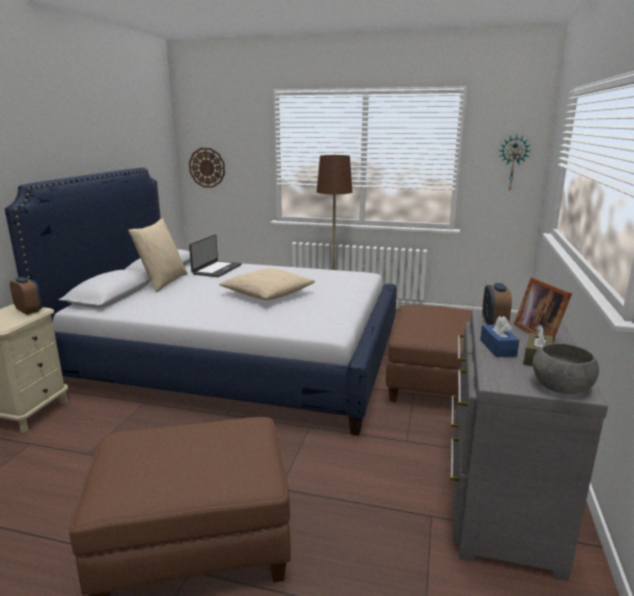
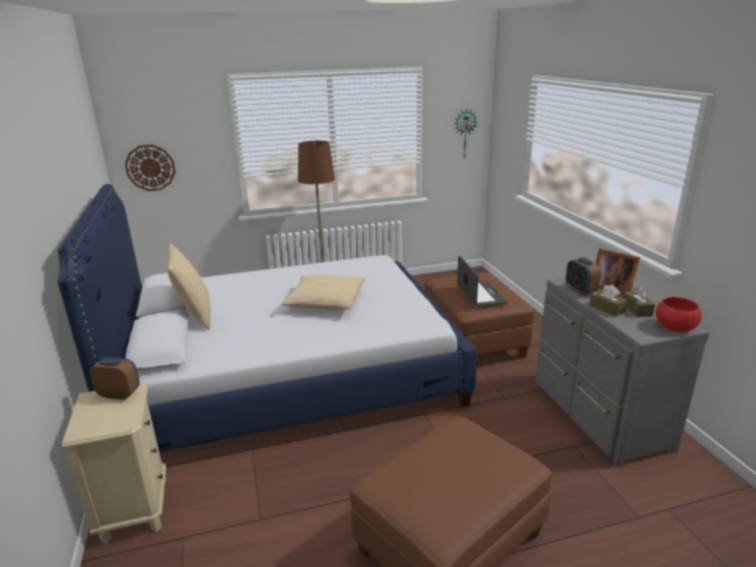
camera: 30 degrees left, 5 degrees up
(216, 269) = (230, 286): laptop -> laptop (480, 294)
(497, 348) = (607, 308): blue tissue box -> brown tissue box
(561, 387) = (675, 327): grey bowl -> red bowl

